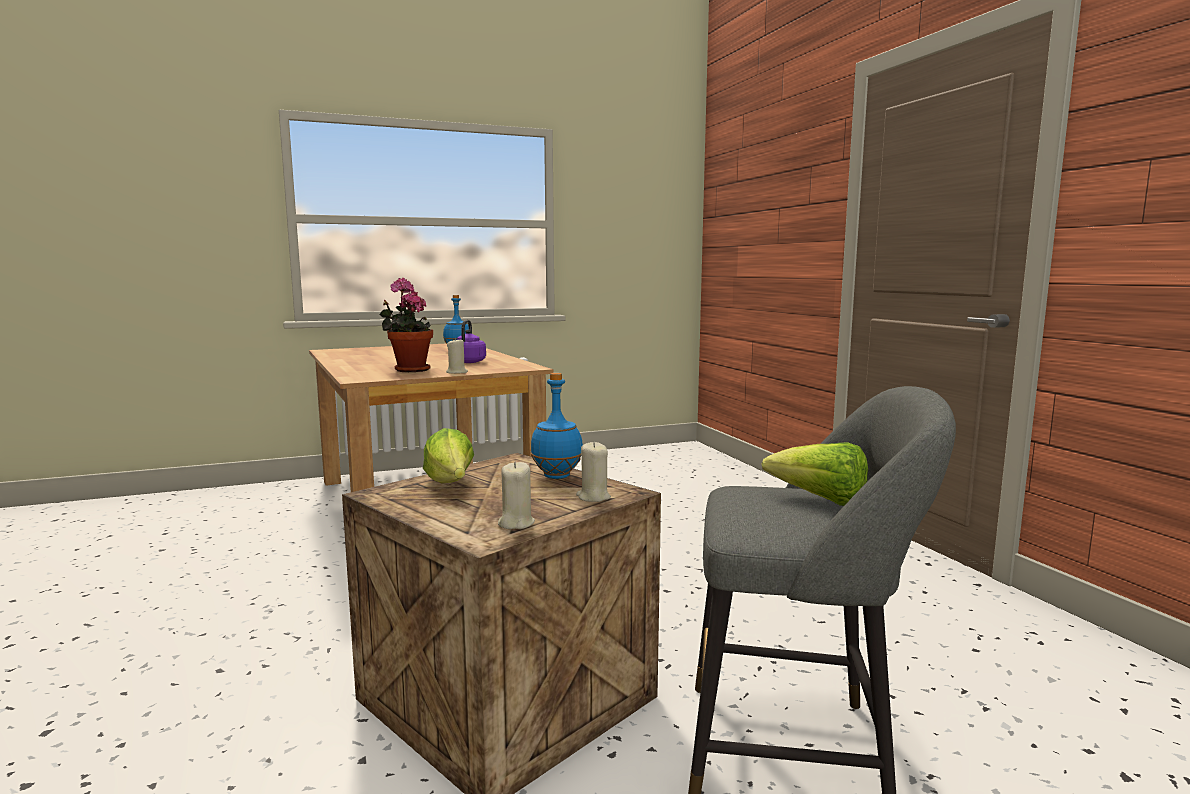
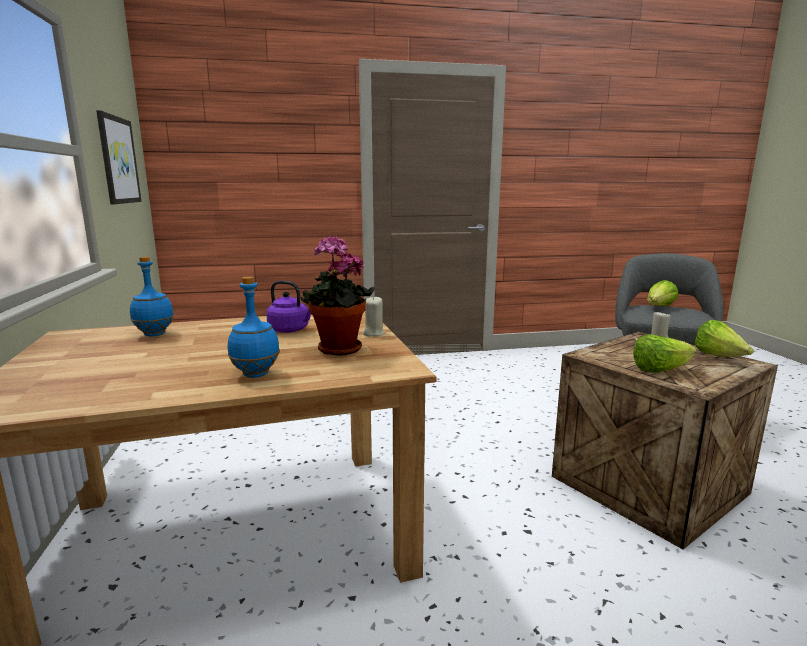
camera: 80 degrees left, 5 degrees up
(516, 523) = (719, 357): beige candle -> lettuce
(557, 476) = (620, 346): blue bottle -> blue bottle (255, 374)
(626, 229) = (118, 160): none -> picture

